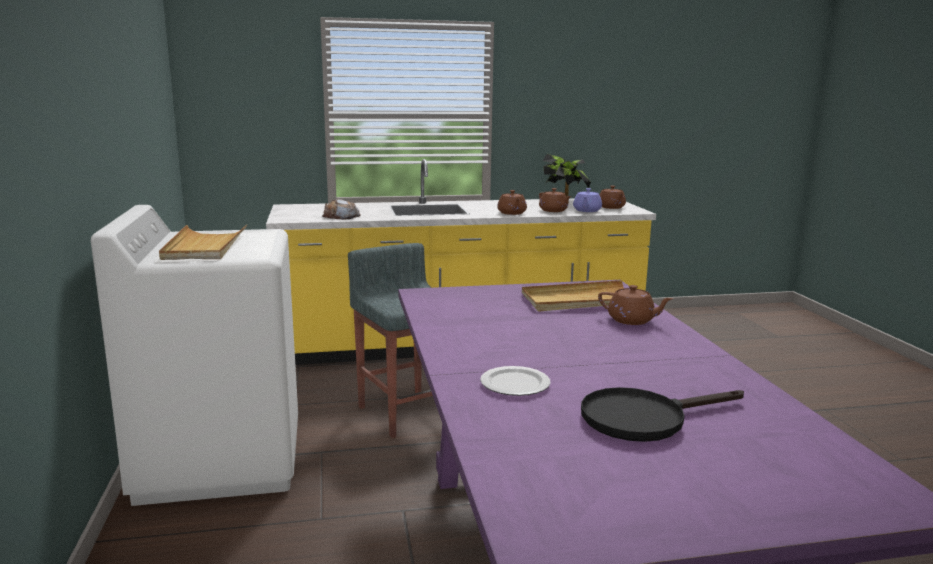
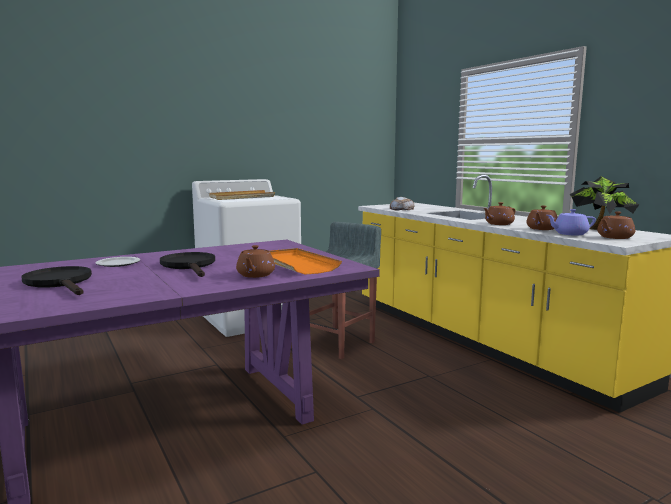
camera: 70 degrees right, 5 degrees down
(560, 344) = (190, 266): none -> black frying pan
(580, 301) = (297, 264): beige tray -> orange tray

